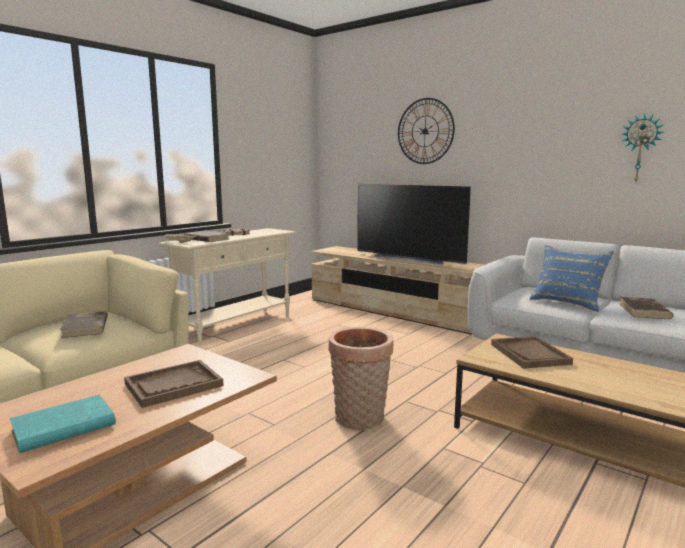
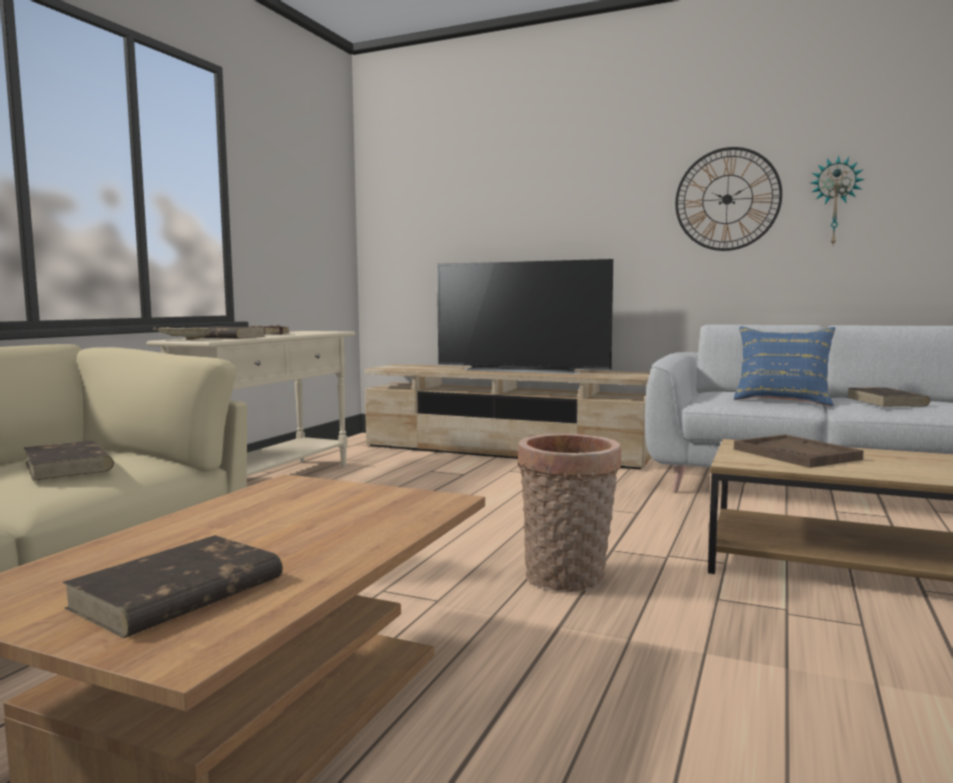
camera: 15 degrees left, 5 degrees down
(63, 428) = (177, 594): turquoise book -> brown book
(173, 385) = (324, 521): brown tray -> none
(425, 131) = (533, 188): wall clock -> wall clock (727, 199)

